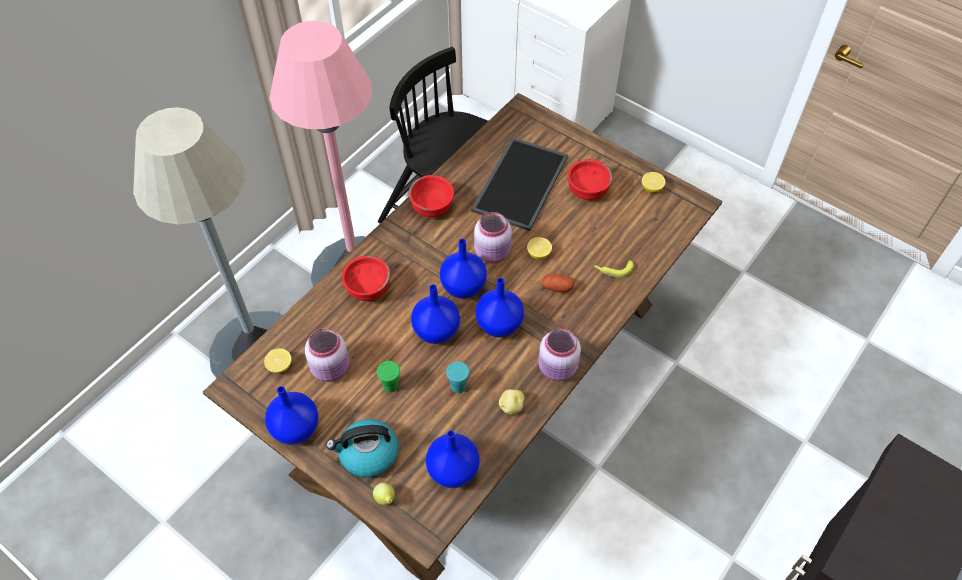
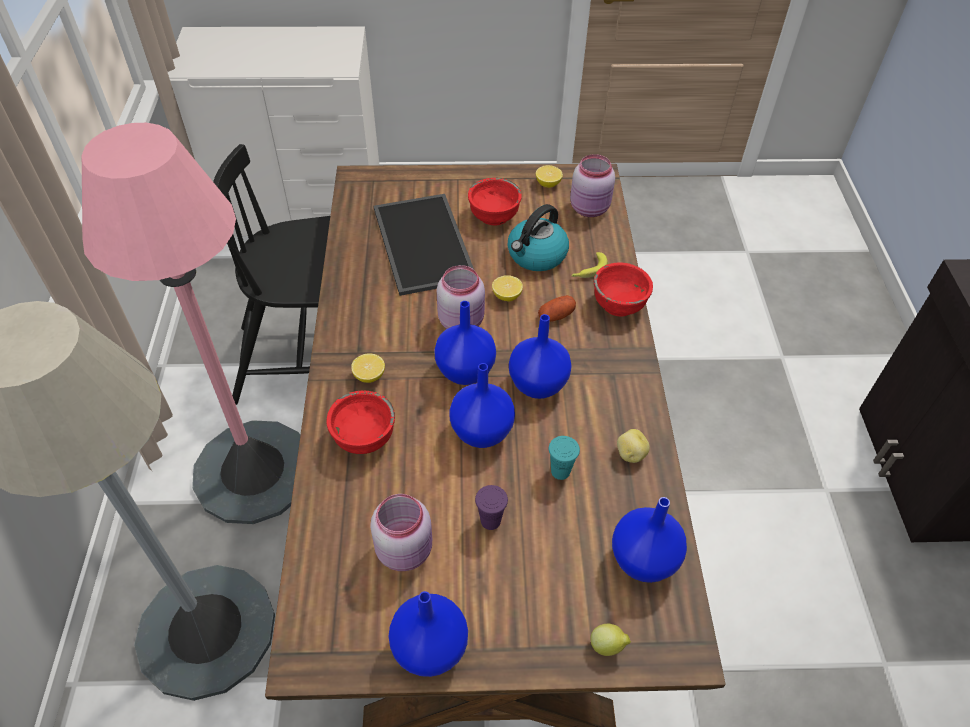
camera: 40 degrees left, 5 degrees down
(280, 366) = (339, 591): lemon -> lemon (369, 376)
(368, 454) = (540, 612): kettle -> kettle (536, 255)
(390, 386) = (490, 521): green cup -> purple cup
(431, 207) = (353, 314): red bowl -> red bowl (618, 304)
(558, 369) = (635, 389): pink jar -> pink jar (590, 209)

